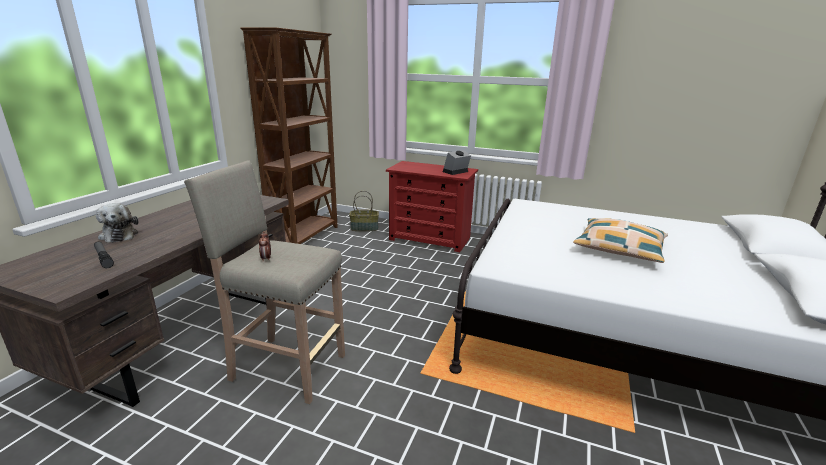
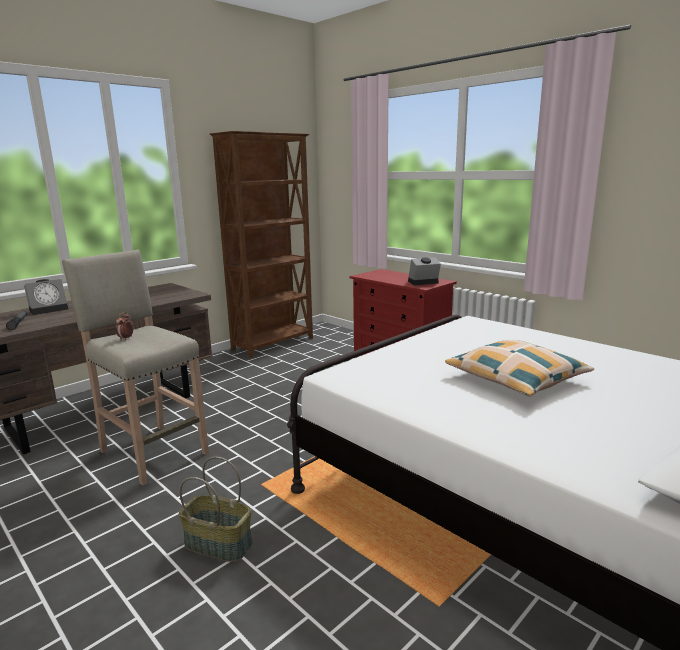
camera: 25 degrees right, 5 degrees down
(119, 235) = (50, 309): plush toy -> alarm clock
(364, 228) = (339, 342): basket -> basket (219, 544)

